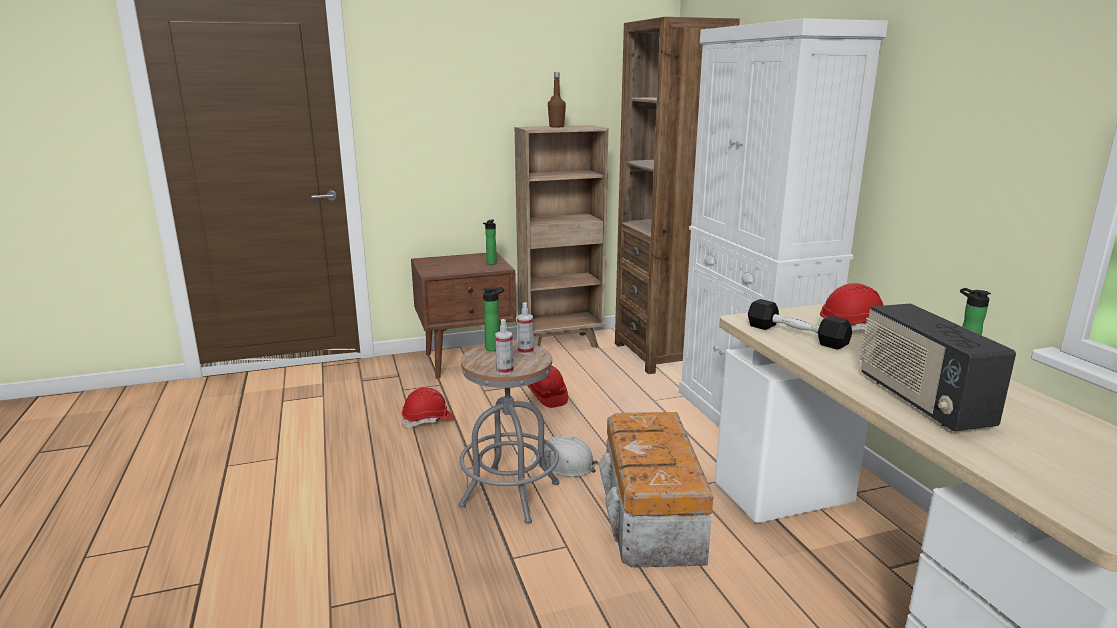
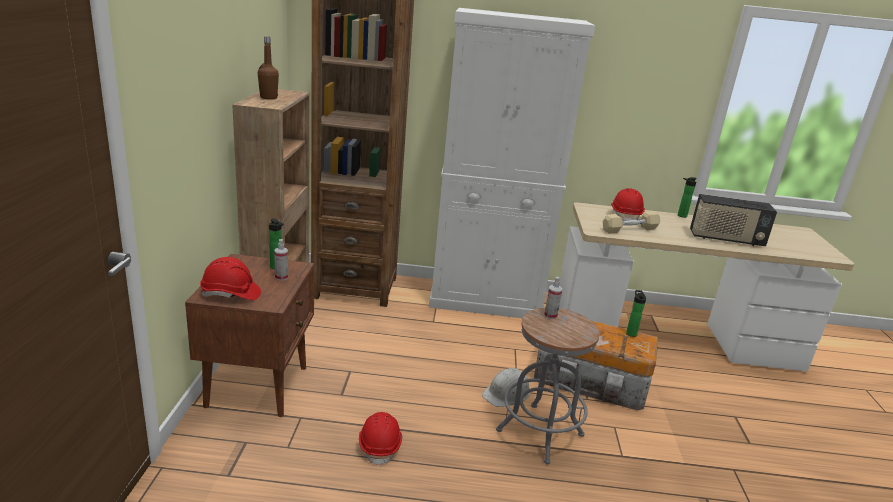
camera: 70 degrees left, 5 degrees up
(495, 348) = (537, 325): bottle -> bottle (631, 333)
(504, 371) = (588, 333): spray bottle -> spray bottle (281, 277)
(547, 397) = (387, 365): red hard hat -> red hard hat (231, 294)
(796, 335) = (629, 229): black dumbbell -> beige dumbbell

